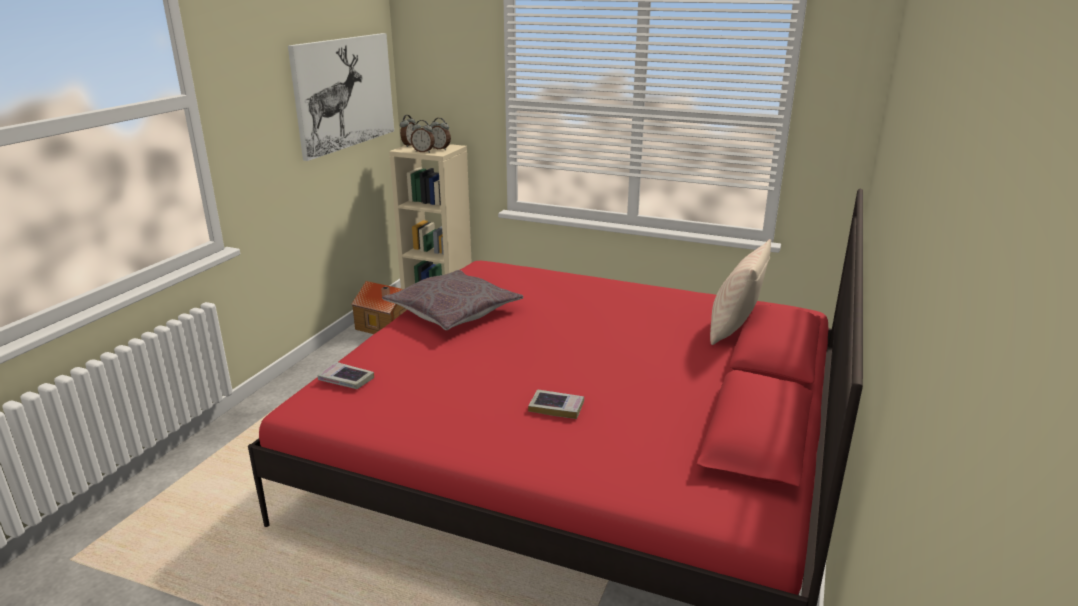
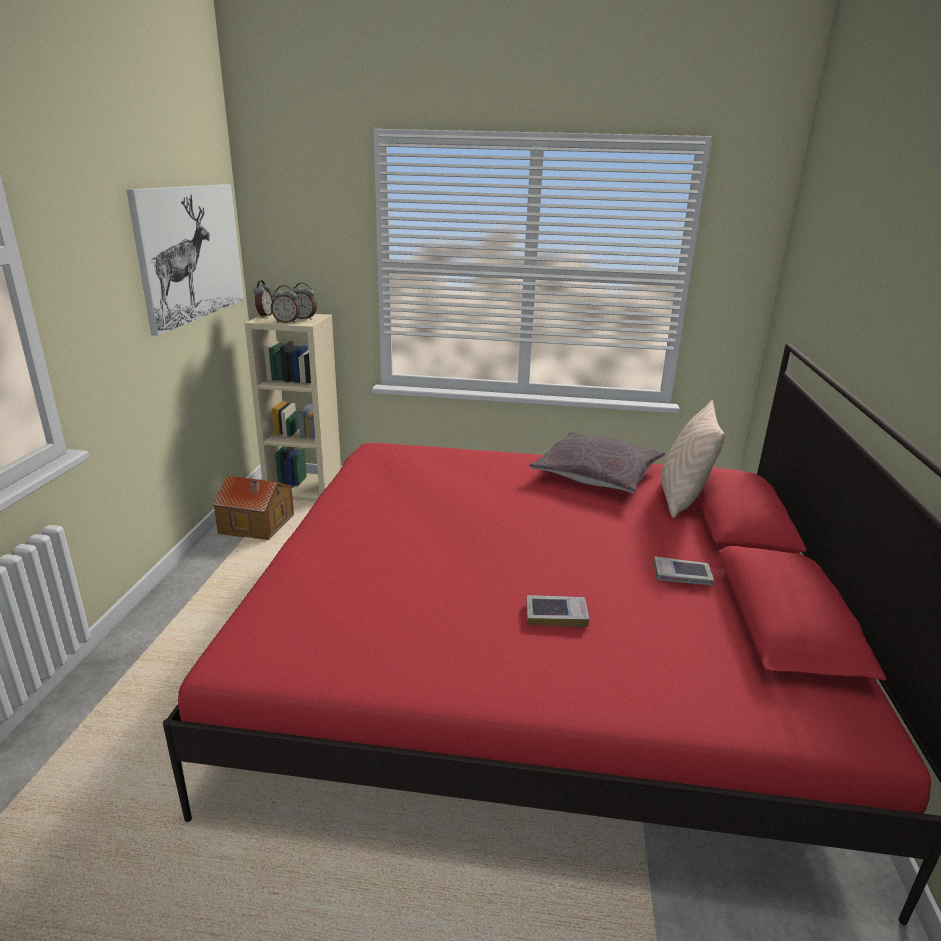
camera: 15 degrees left, 0 degrees up
(346, 380) = (279, 611): book -> book (682, 576)
(453, 311) = (371, 506): grey pillow -> grey pillow (597, 474)

